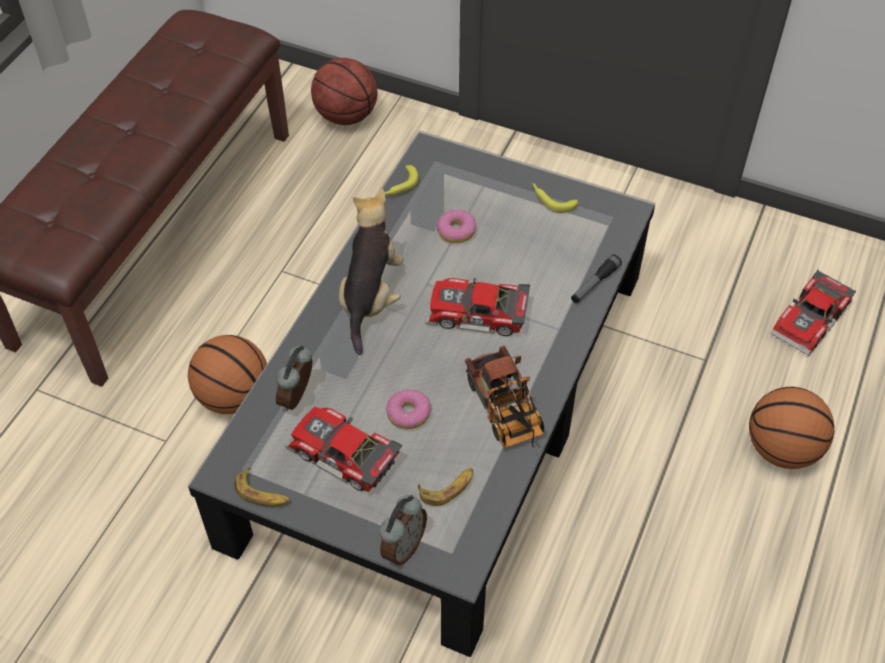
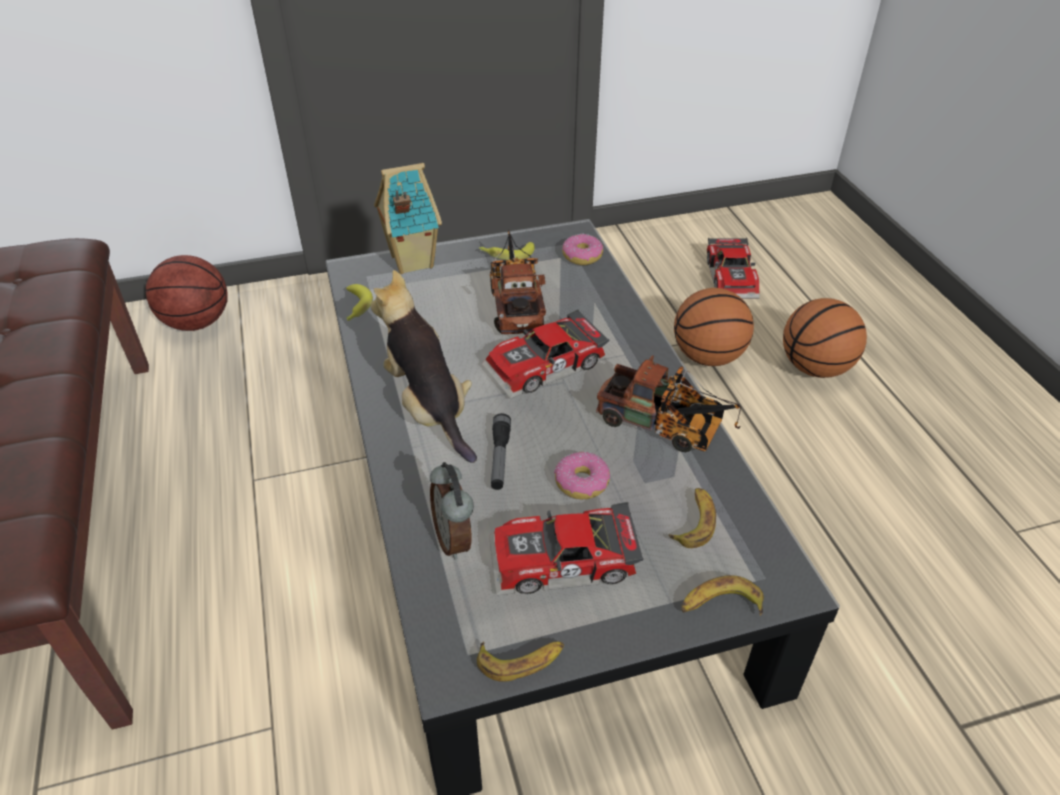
camera: 40 degrees left, 10 degrees down
(234, 396) = (312, 626): basketball -> basketball (708, 356)
(402, 547) = (720, 605): alarm clock -> banana
(456, 231) = (450, 315): donut -> donut (582, 256)
(475, 166) = (411, 262): none -> toy house
(511, 249) = (515, 303): none -> toy truck
(594, 284) = (614, 292): flashlight -> flashlight (499, 457)

